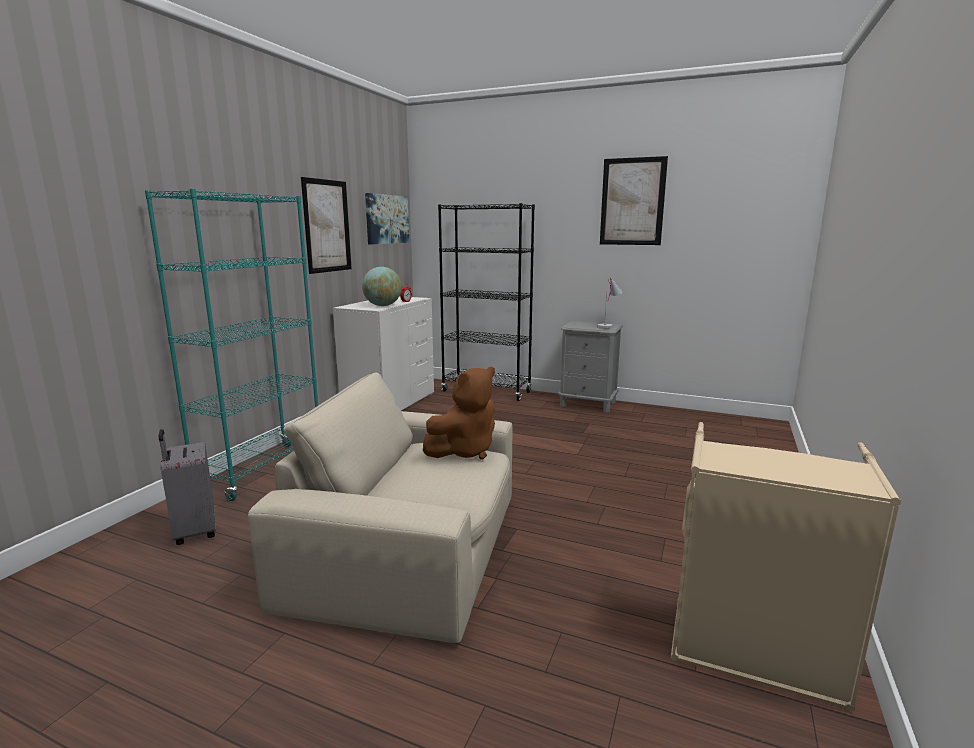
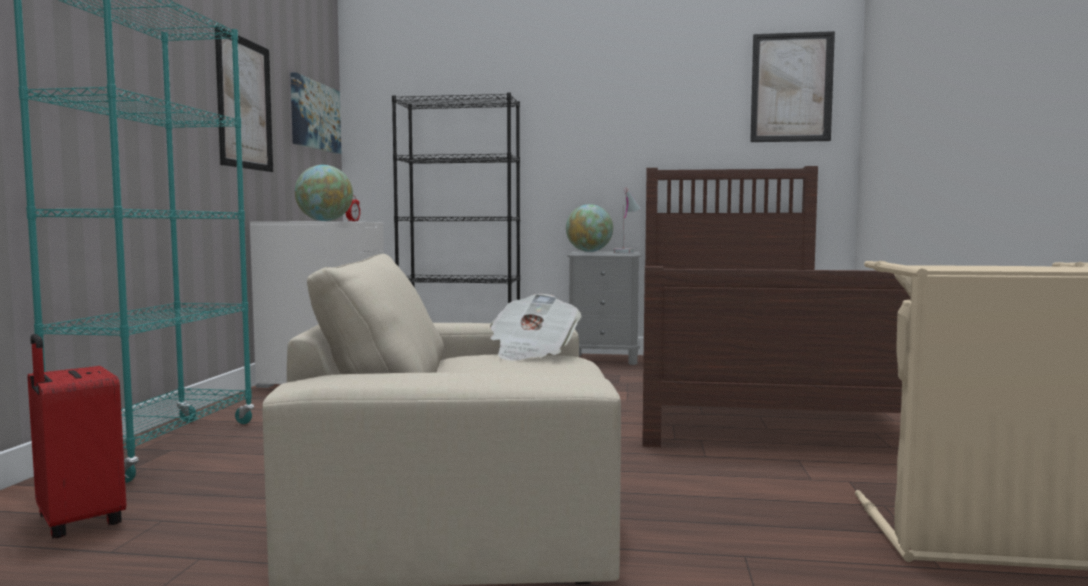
camera: 15 degrees left, 10 degrees down
(194, 532) = (77, 522): grey suitcase -> red suitcase
(464, 451) = (532, 352): brown plush toy -> newspaper
(581, 323) = (589, 251): none -> globe
(632, 202) = (644, 98): picture -> picture (791, 87)
(674, 453) = (745, 392): none -> brown bed

